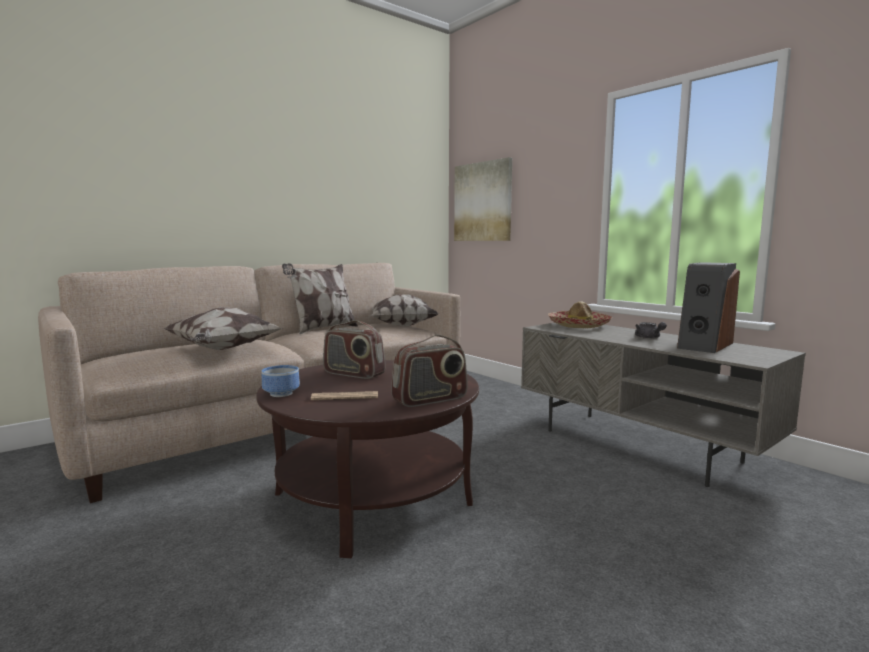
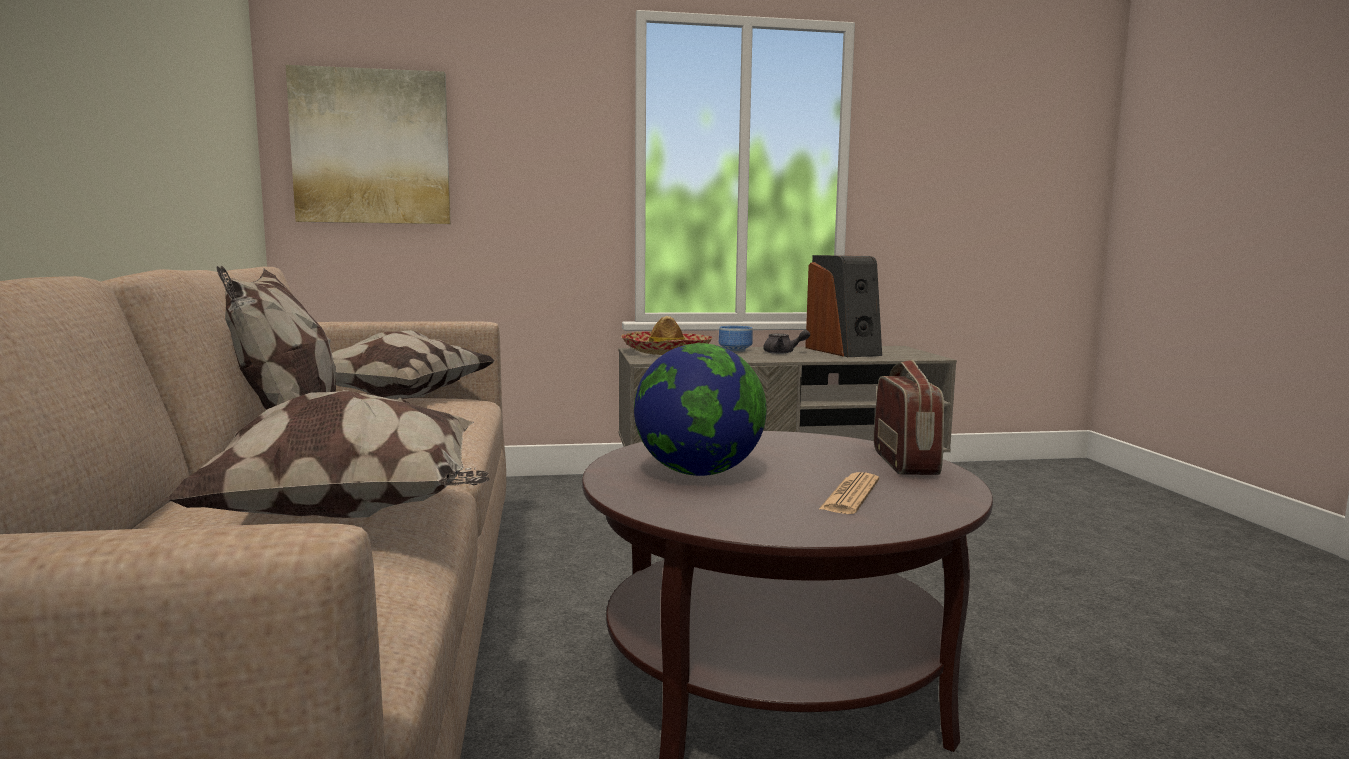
camera: 60 degrees left, 0 degrees up
(282, 393) = (781, 526): bowl -> bowl (734, 350)
(353, 374) = (699, 473): radio -> globe

